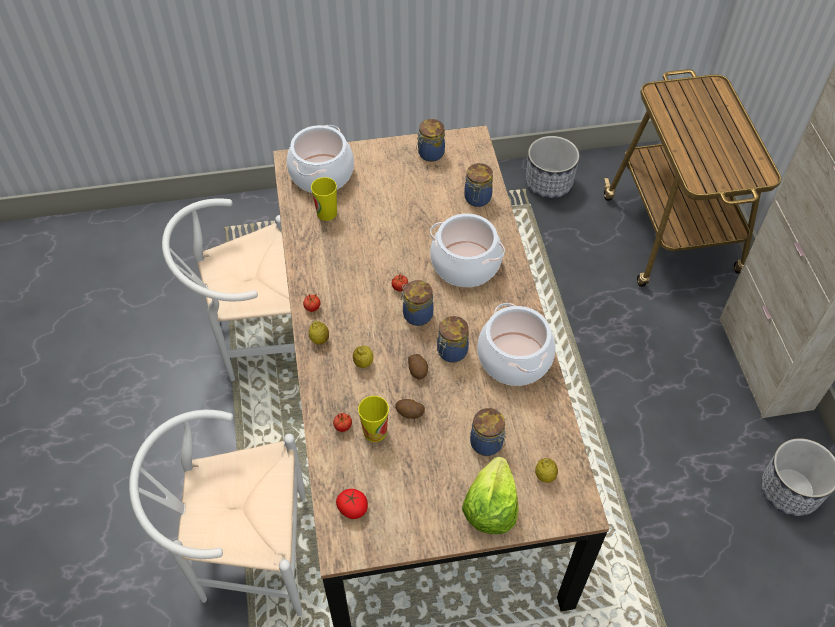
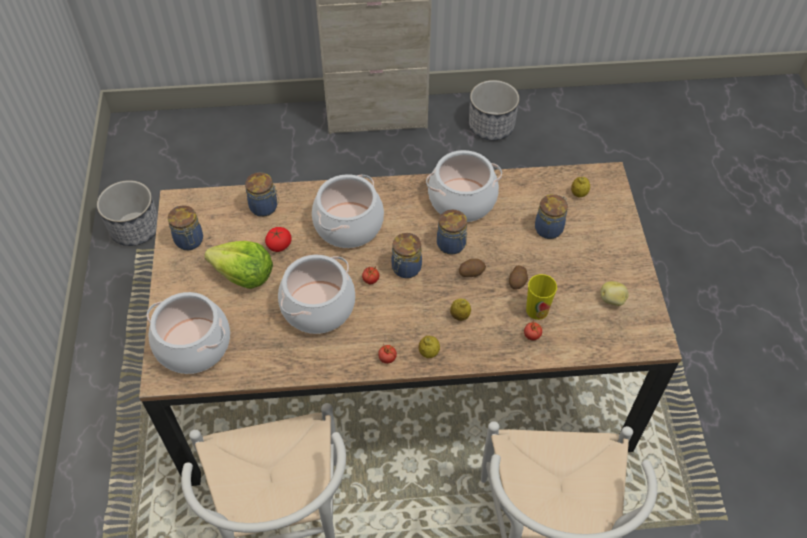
camera: 85 degrees left, 0 degrees up
(327, 213) = (255, 341): cup -> none
(353, 508) = (616, 331): tomato -> tomato (279, 245)
(366, 251) = (318, 306): none -> cooking pot
(393, 506) = (612, 300): none -> potato
(490, 507) = (609, 232): lettuce -> lettuce (244, 275)
(672, 237) = (231, 147): cart -> none

